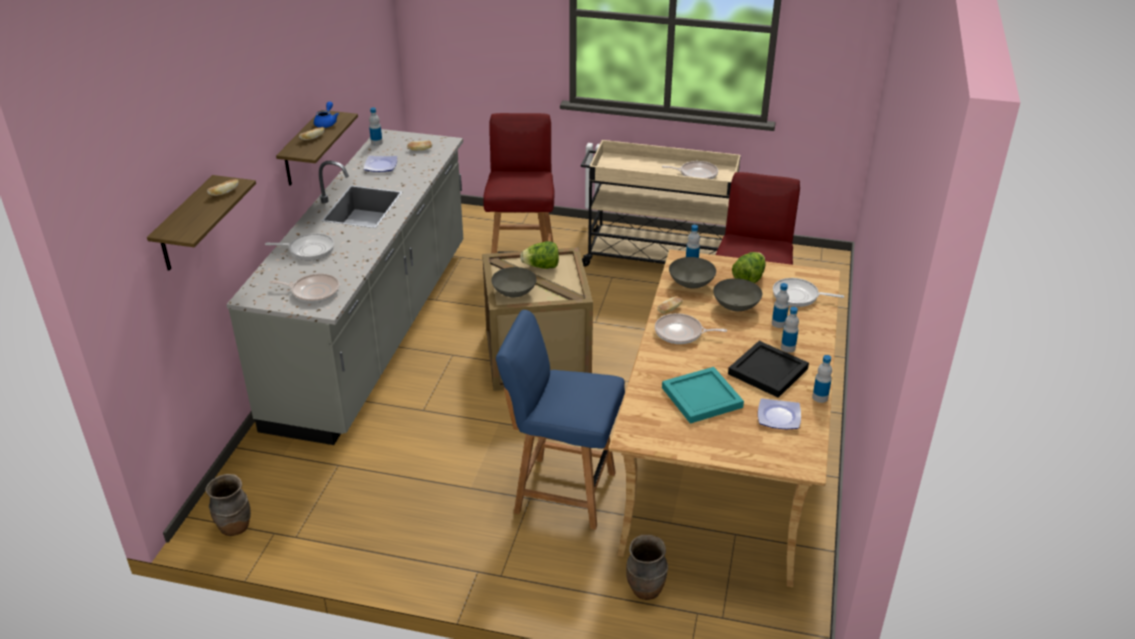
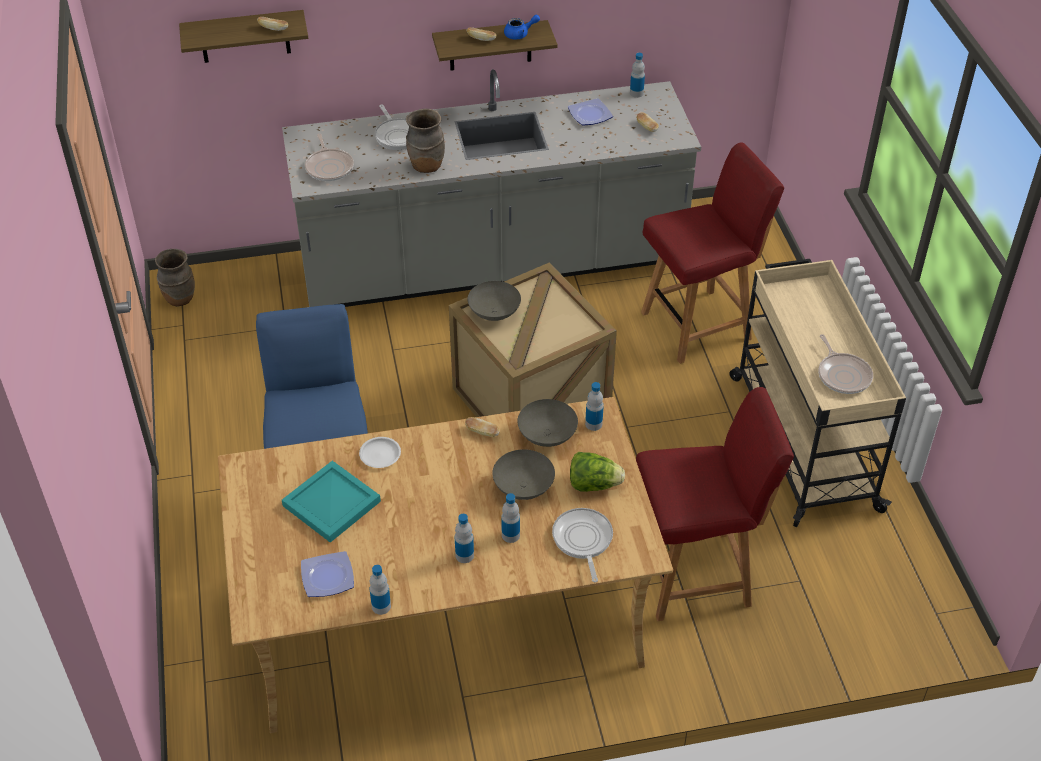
camera: 65 degrees right, 10 degrees up
(541, 267) = (559, 316): lettuce -> none
(645, 590) = (217, 608): brown vase -> brown vase (426, 166)
(663, 361) = (380, 454): none -> white plate
(681, 333) = (441, 454): frying pan -> none
(766, 371) = (407, 547): black tray -> none

